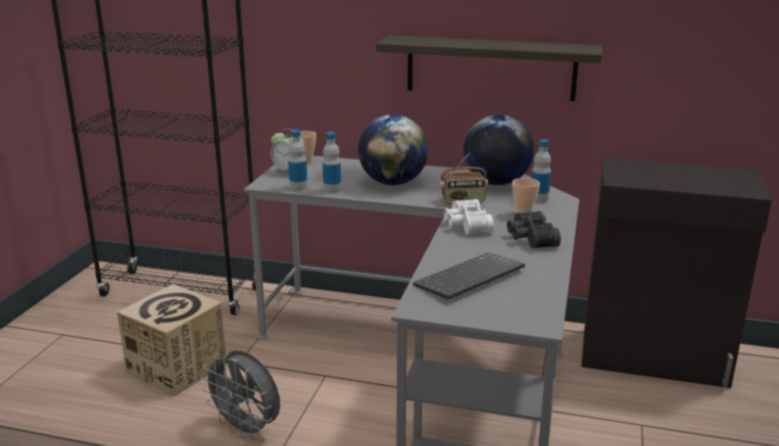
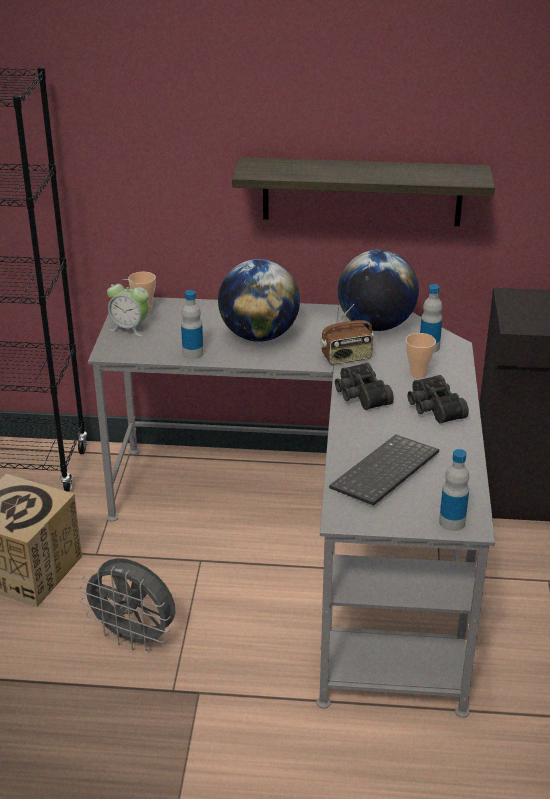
camera: 10 degrees left, 10 degrees up
(298, 187) = (152, 353): bottle -> bottle (452, 522)
(465, 225) = (359, 395): white binoculars -> black binoculars

